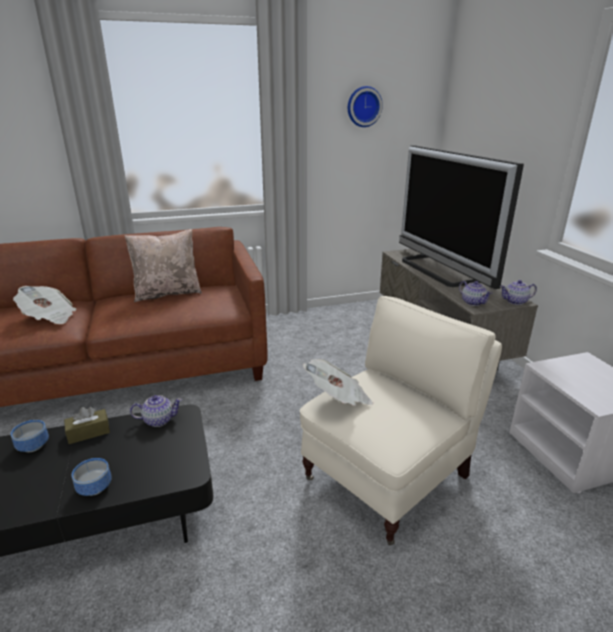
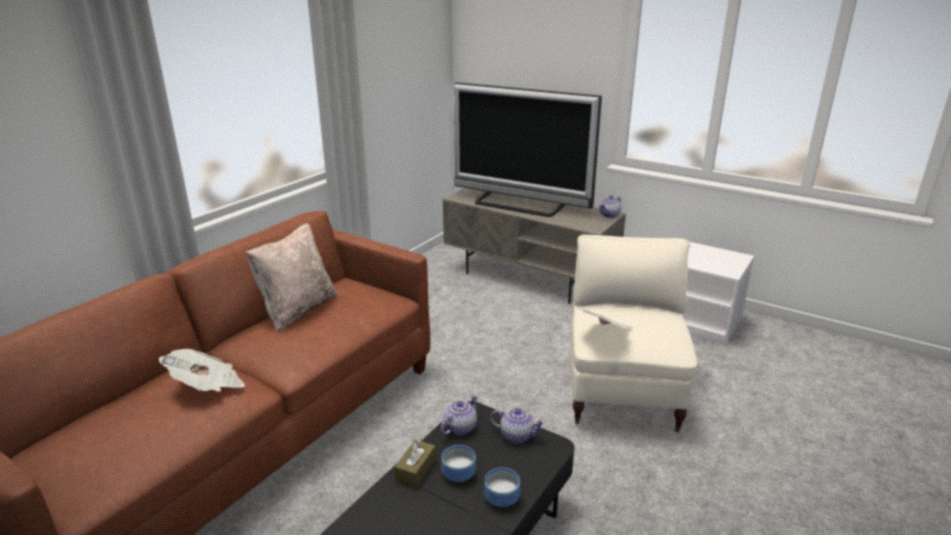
camera: 40 degrees left, 0 degrees up
(32, 445) = (382, 509): bowl -> bowl (457, 475)
(363, 106) = (393, 45): wall clock -> none
(473, 302) = (585, 225): teapot -> teapot (516, 435)

